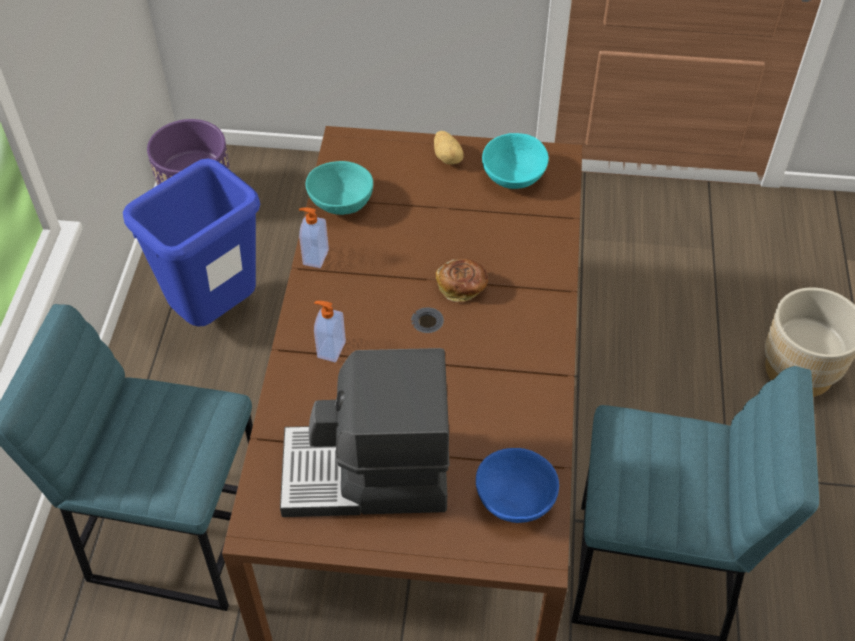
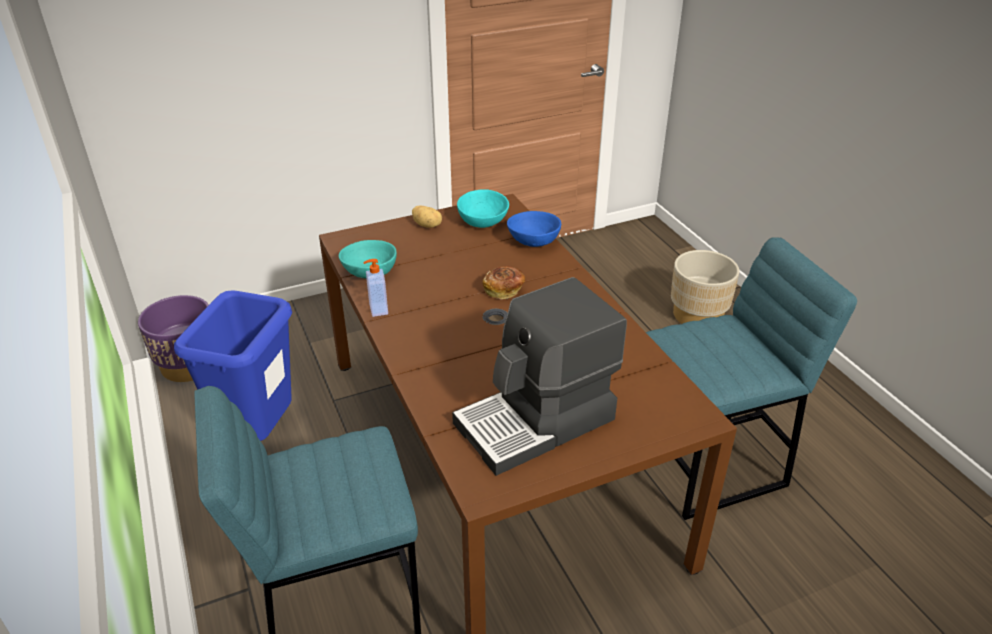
camera: 30 degrees left, 15 degrees down
(330, 349) = (439, 358): soap dispenser -> none
(516, 500) = (655, 393): blue bowl -> blue bowl (534, 242)

